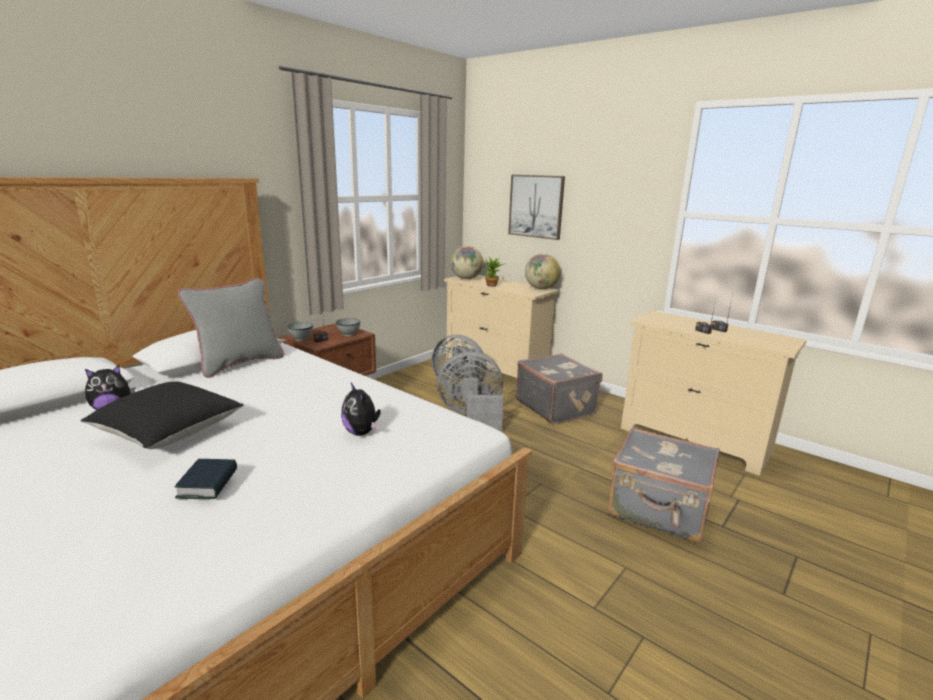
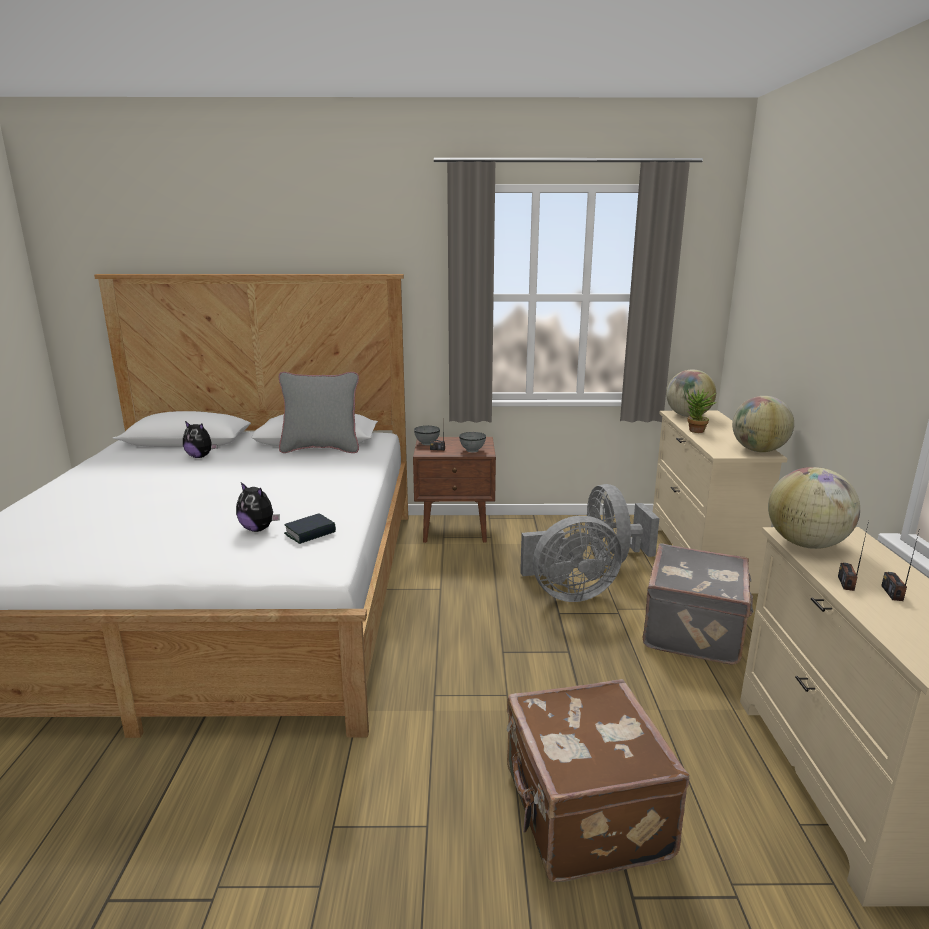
camera: 50 degrees right, 0 degrees up
(169, 433) = (183, 481): black pillow -> none
(208, 484) = (122, 518): book -> book (310, 533)
(362, 432) = (259, 529): plush toy -> plush toy turned 75 degrees counterclockwise
(471, 417) = (567, 593): grey fan -> grey fan turned 120 degrees clockwise
(536, 206) = (788, 320): picture -> none
(658, 322) = (806, 544): none -> globe
(659, 510) = (583, 814): grey suitcase -> brown suitcase

